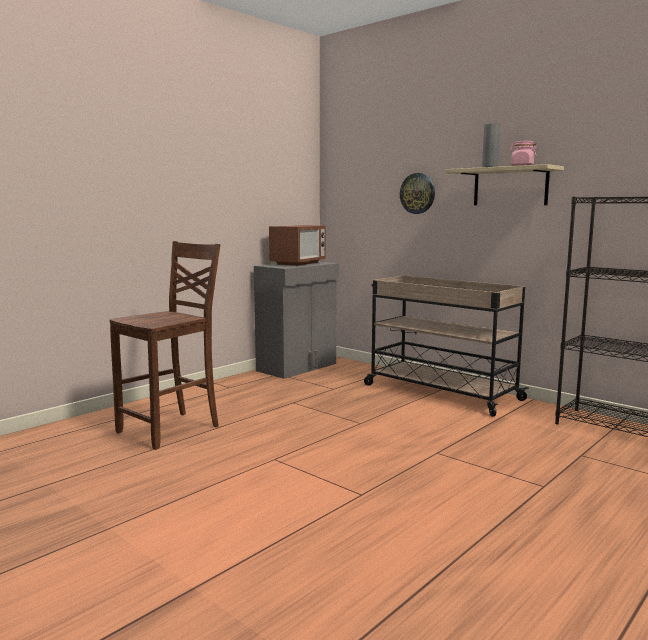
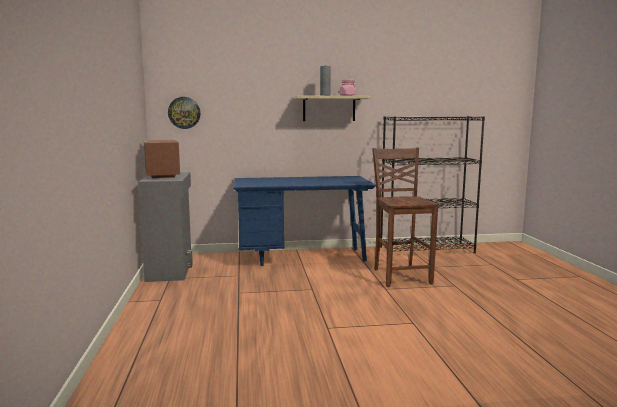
camera: 50 degrees left, 0 degrees up
(171, 429) = (209, 343): brown chair -> brown chair (401, 276)
(417, 193) = (254, 112): wall clock -> wall clock (184, 112)
(439, 392) = (302, 257): beige cart -> blue desk

